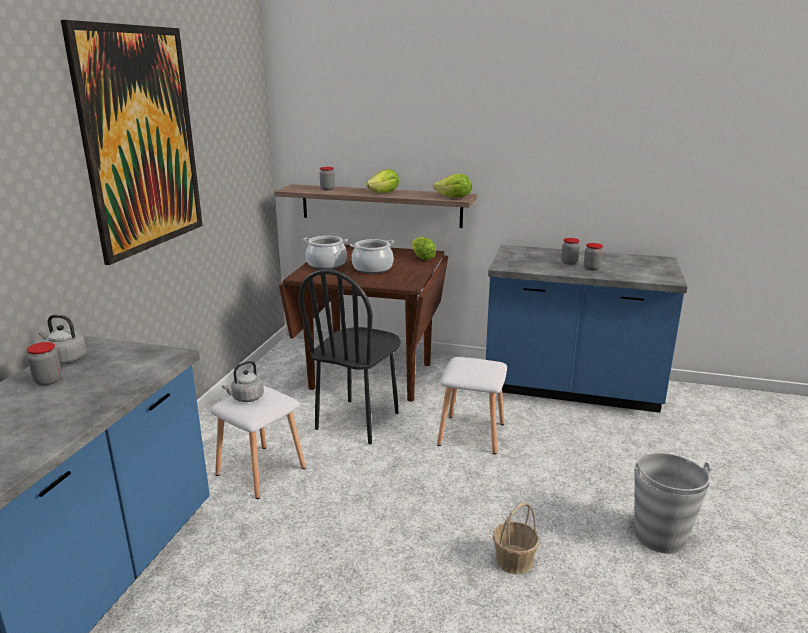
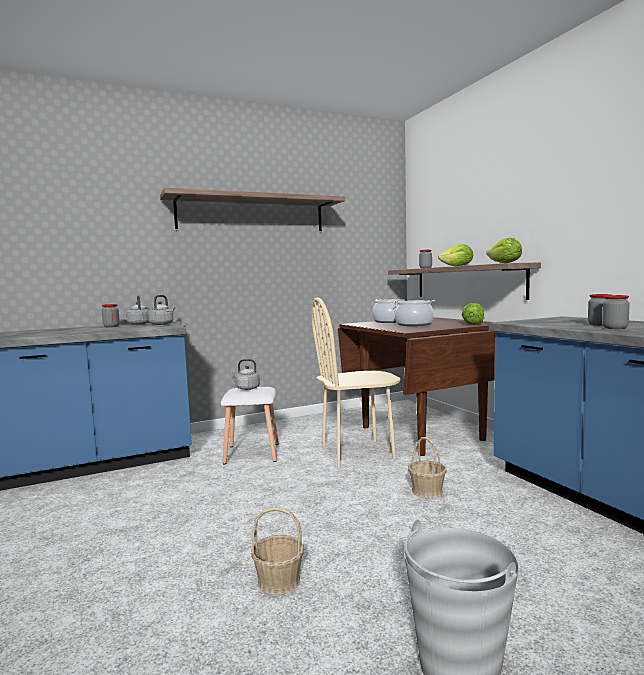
camera: 50 degrees right, 15 degrees down
(117, 350) = (162, 324): none -> grey kettle
(141, 140) = (252, 214): picture -> shelf
(358, 421) = (357, 452): black chair -> beige chair
(471, 433) = (427, 491): white stool -> basket

